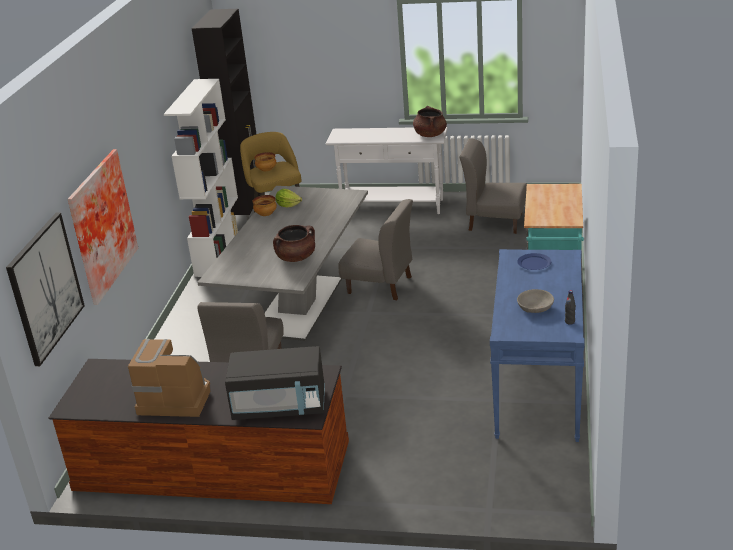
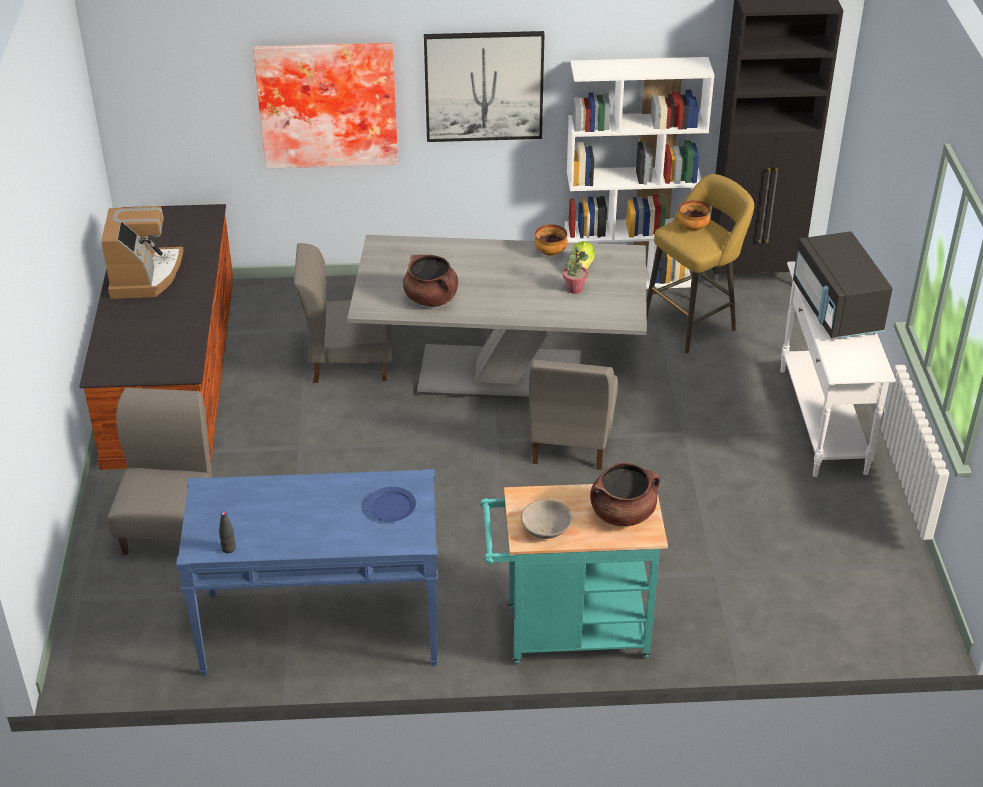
camera: 75 degrees right, 10 degrees up
(45, 287) = (178, 104): picture -> picture (484, 86)
(280, 406) = (122, 350): black microwave -> black microwave (836, 310)
(312, 209) = (574, 289): none -> potted plant
(430, 135) = (852, 363): brown cooking pot -> brown cooking pot (622, 513)
(495, 222) = (804, 546): grey chair -> grey chair (169, 526)
(535, 308) = (266, 514): grey bowl -> grey bowl (546, 528)

